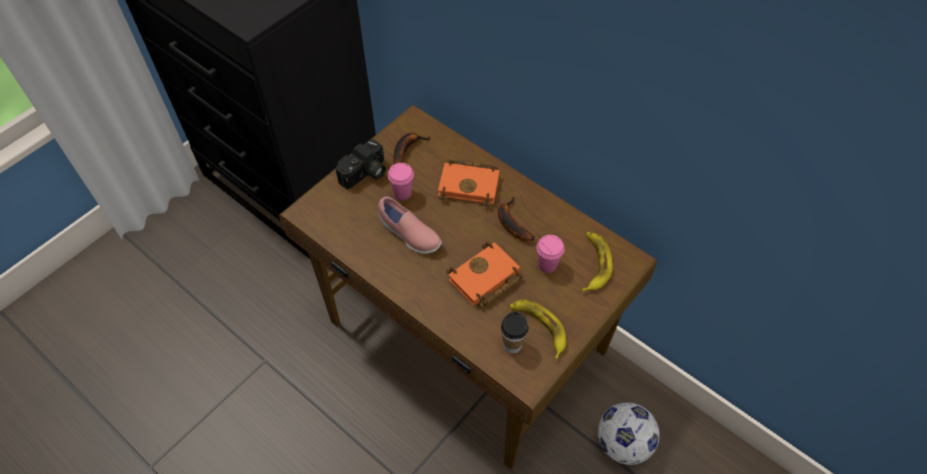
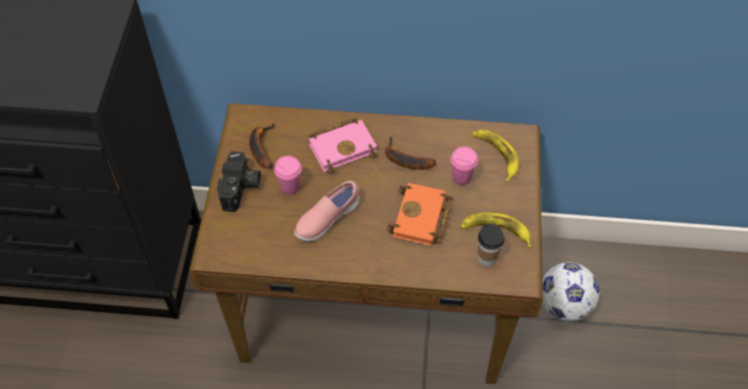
camera: 35 degrees left, 0 degrees up
(409, 235) = (326, 219): pink shoe -> pink shoe turned 135 degrees clockwise
(470, 184) = (343, 146): orange book -> pink book

